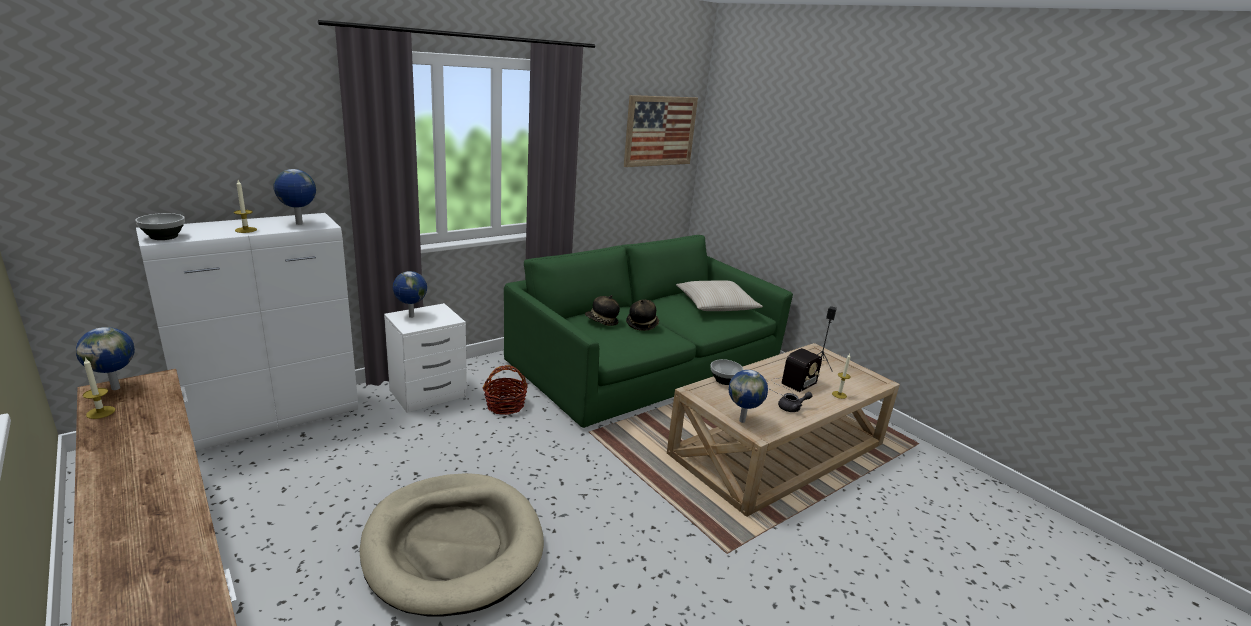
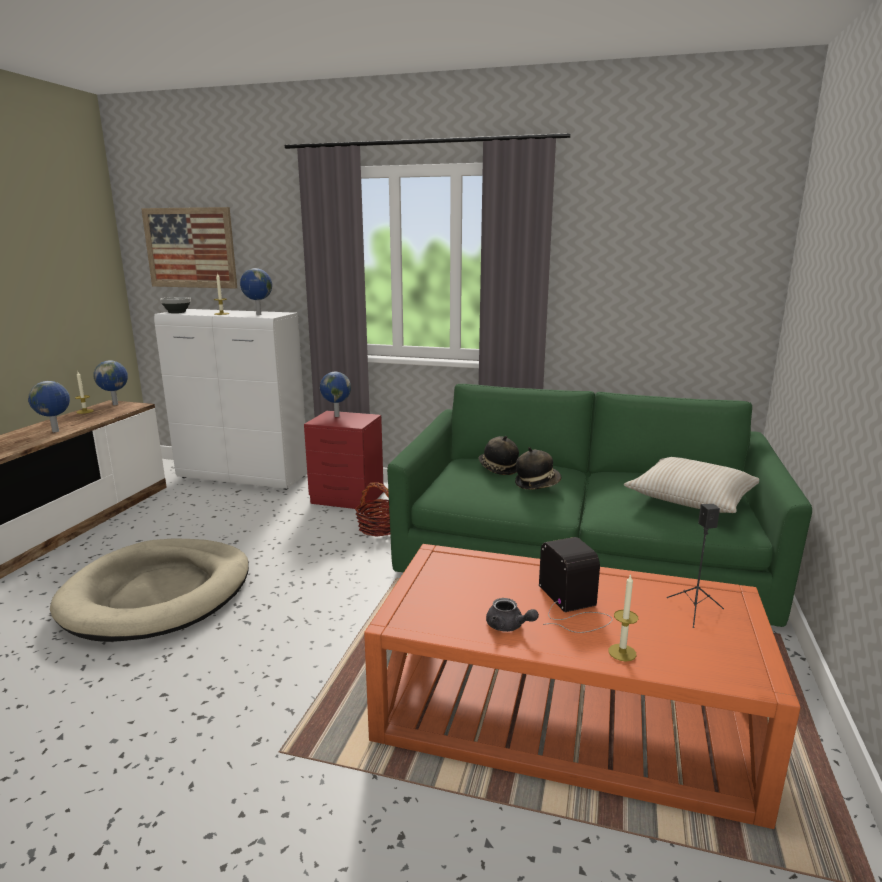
camera: 55 degrees right, 5 degrees down
(429, 393) = (348, 498): white nightstand -> red nightstand
(660, 131) = (703, 247): picture -> picture (190, 248)
(725, 380) = (495, 562): bowl -> none
(742, 420) = (411, 601): globe -> globe (56, 431)
(777, 448) = (564, 712): beige coffee table -> orange coffee table
(790, 385) = (573, 606): radio -> radio turned 120 degrees counterclockwise

